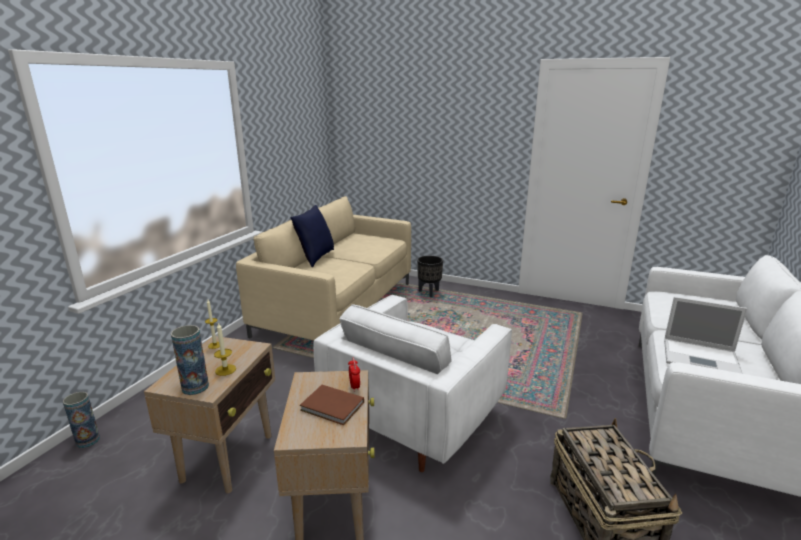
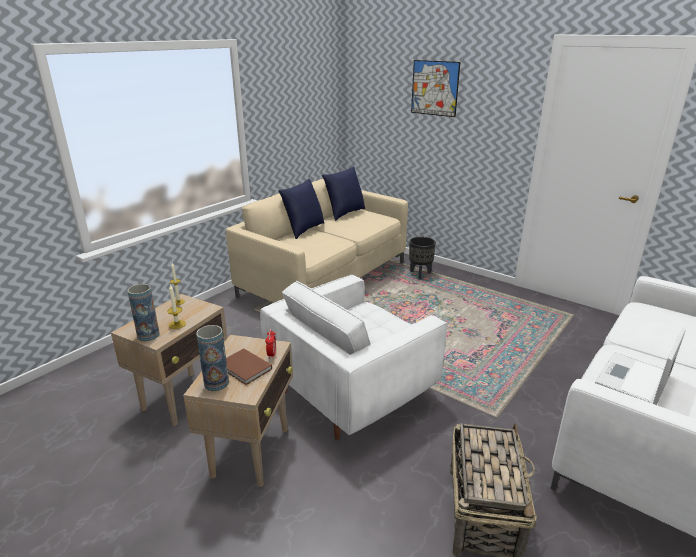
camera: 15 degrees right, 5 degrees up
(88, 441) = (87, 365): vase -> vase (216, 383)
(349, 239) = (344, 213): none -> blue pillow
(428, 112) = (434, 88): none -> picture
(702, 358) = (633, 380): laptop -> laptop turned 90 degrees clockwise

